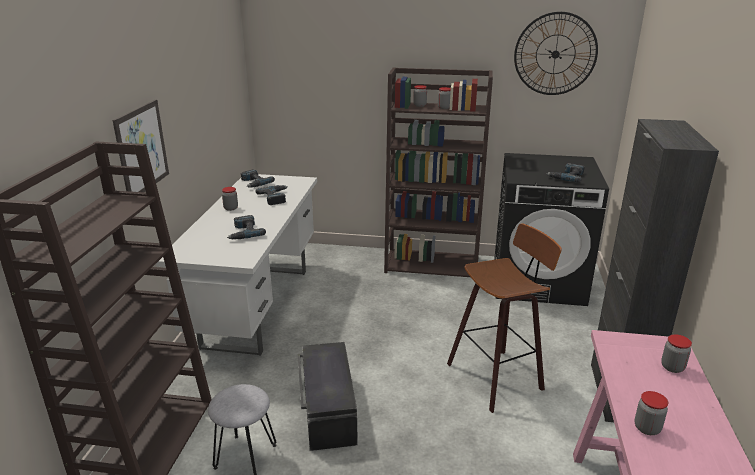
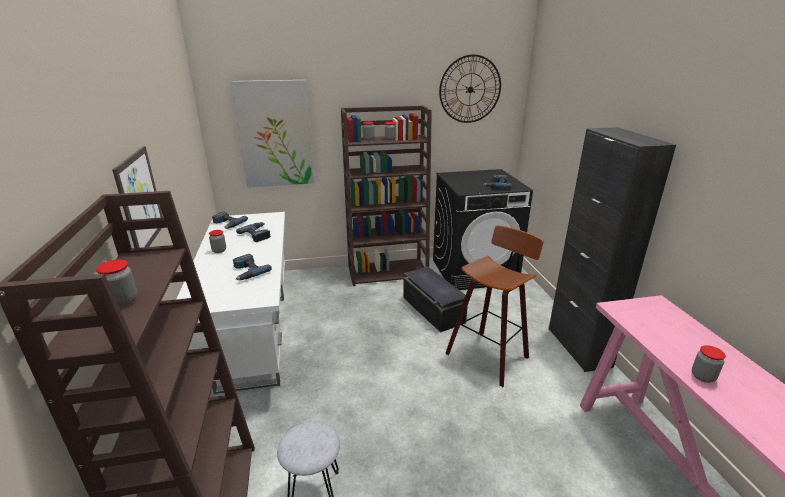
camera: 20 degrees left, 0 degrees up
(321, 92) = (275, 134): none -> picture
(327, 410) = (368, 422): black storage box -> black storage box (432, 310)
(672, 367) = (674, 320): jar -> jar (123, 301)

